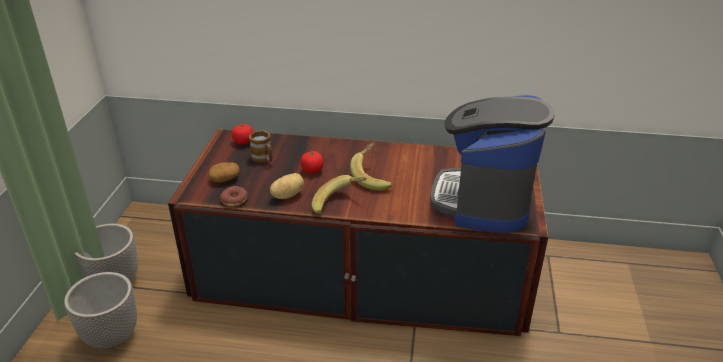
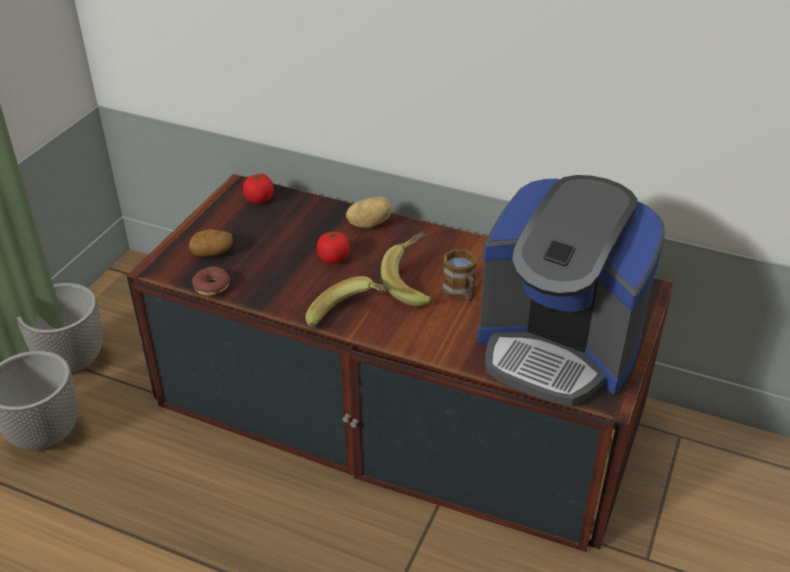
camera: 15 degrees right, 5 degrees up
(264, 159) = (275, 230): mug -> mug (461, 293)
(287, 195) = (284, 291): potato -> potato (369, 223)
(484, 201) = (557, 348): coffee machine -> coffee machine turned 90 degrees counterclockwise

